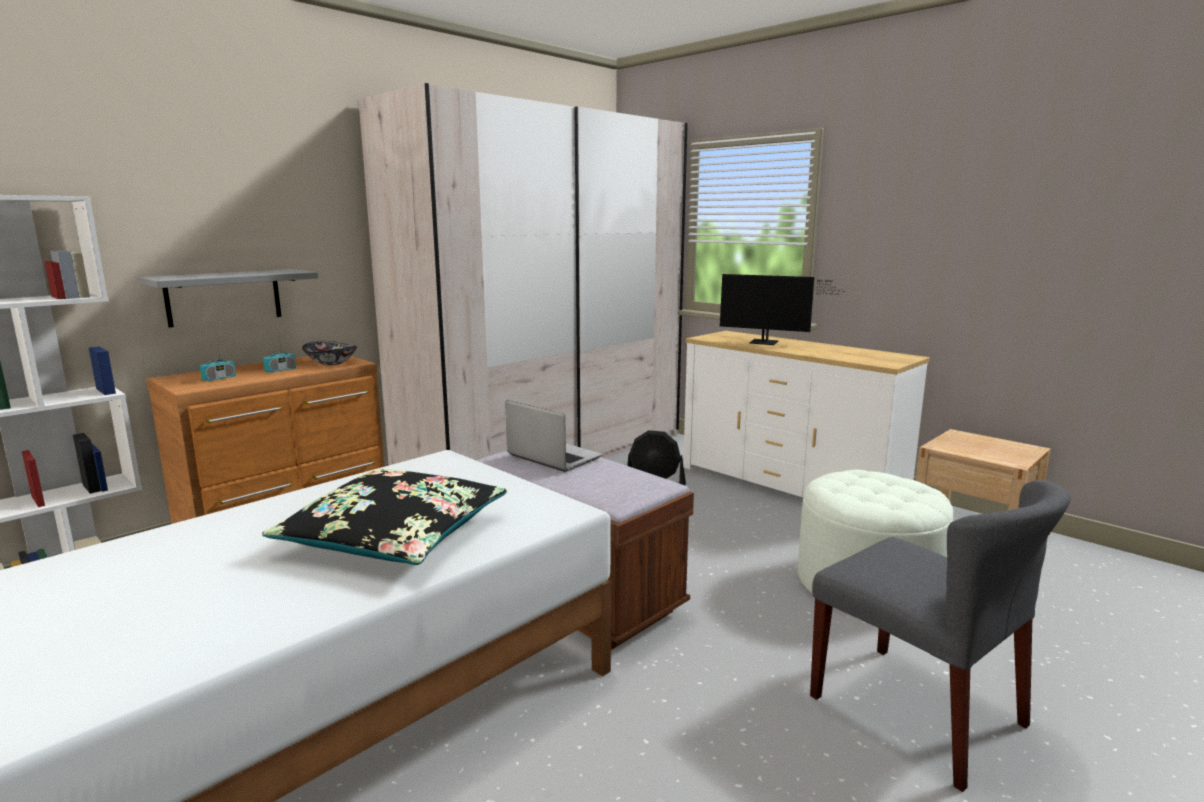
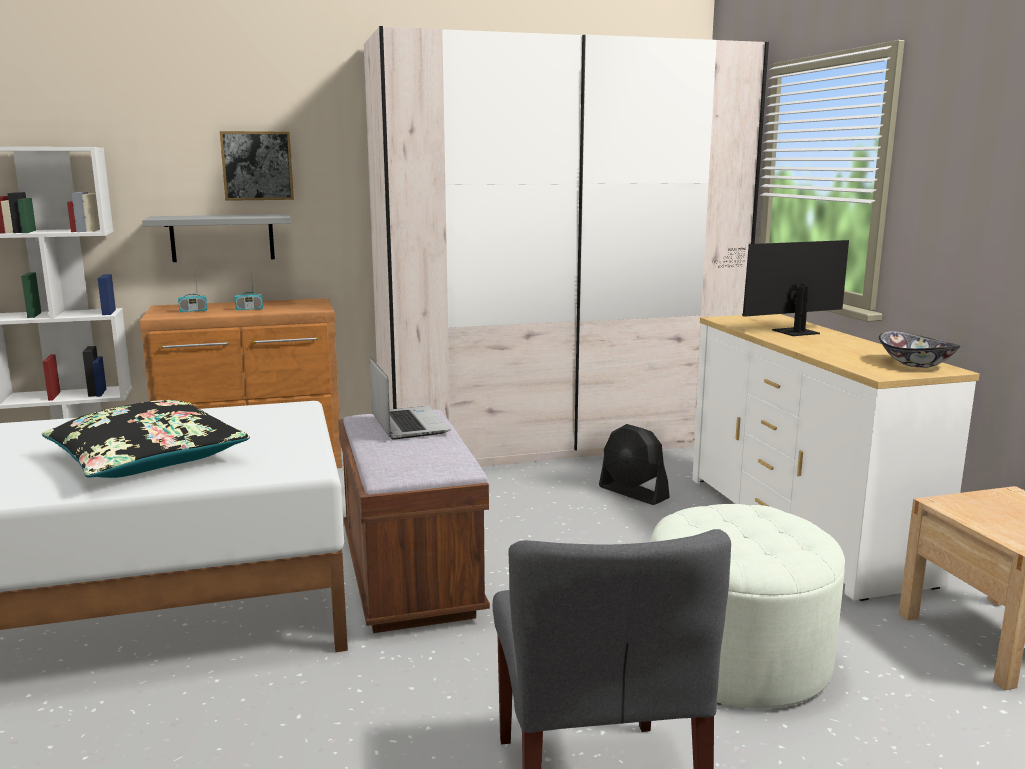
camera: 30 degrees right, 0 degrees up
(258, 219) = (257, 166): none -> picture
(332, 363) = (300, 307): bowl -> bowl (916, 364)
(768, 343) = (789, 332): monitor -> monitor turned 105 degrees clockwise

